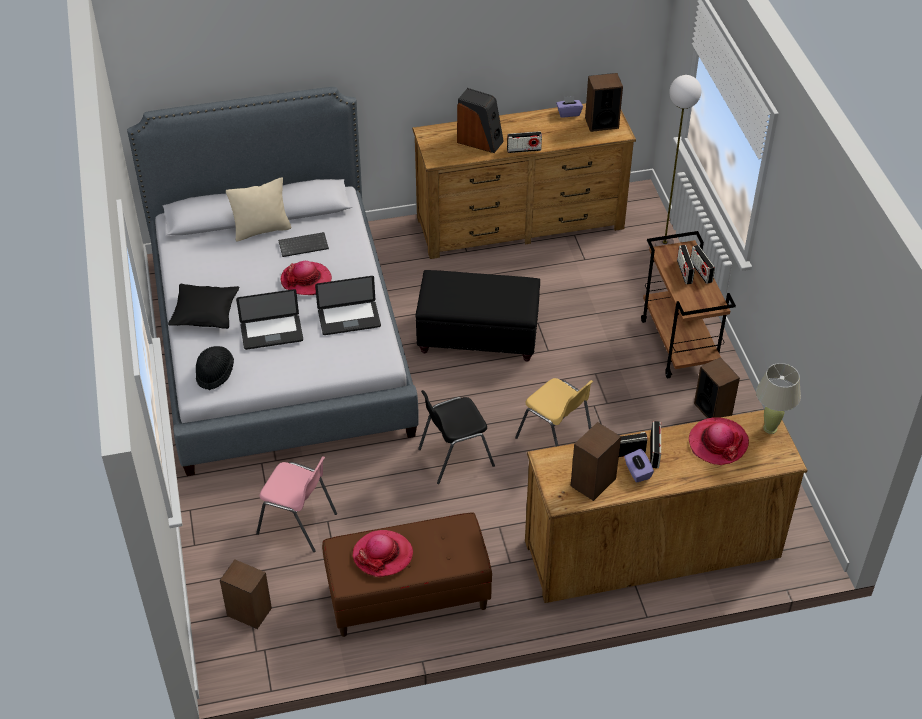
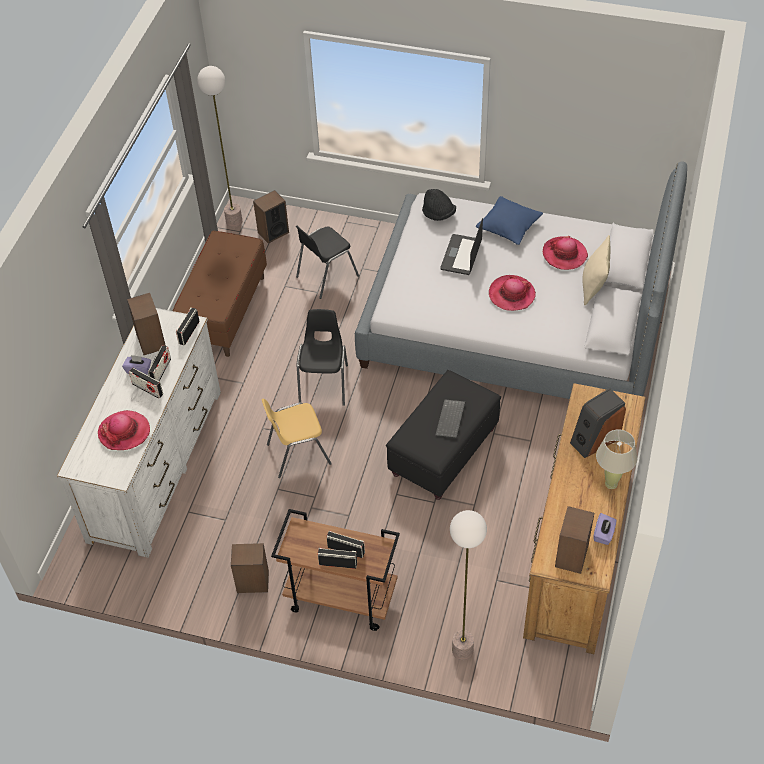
camera: 120 degrees right, 5 degrees up
(205, 313) = (508, 226): black pillow -> blue pillow
(248, 666) = (234, 221): none -> floor lamp
(298, 524) = (326, 276): pink chair -> black chair
(304, 245) = (558, 307): keyboard -> keyboard (451, 420)
(349, 319) = (449, 306): laptop -> none
(383, 555) = (225, 263): hat -> hat (564, 254)
(524, 149) = (562, 469): radio -> radio (189, 332)
(652, 549) = (156, 464): brown dresser -> white dresser
(770, 428) = (110, 474): beige table lamp -> beige table lamp (611, 483)

